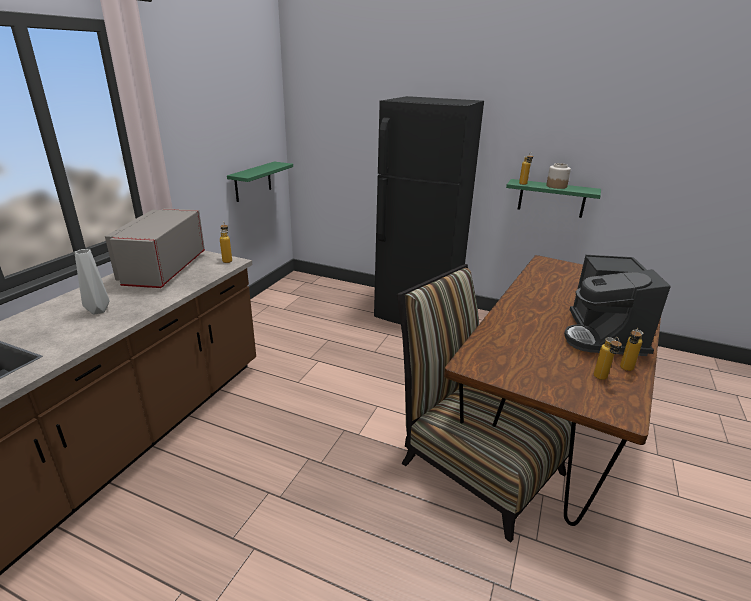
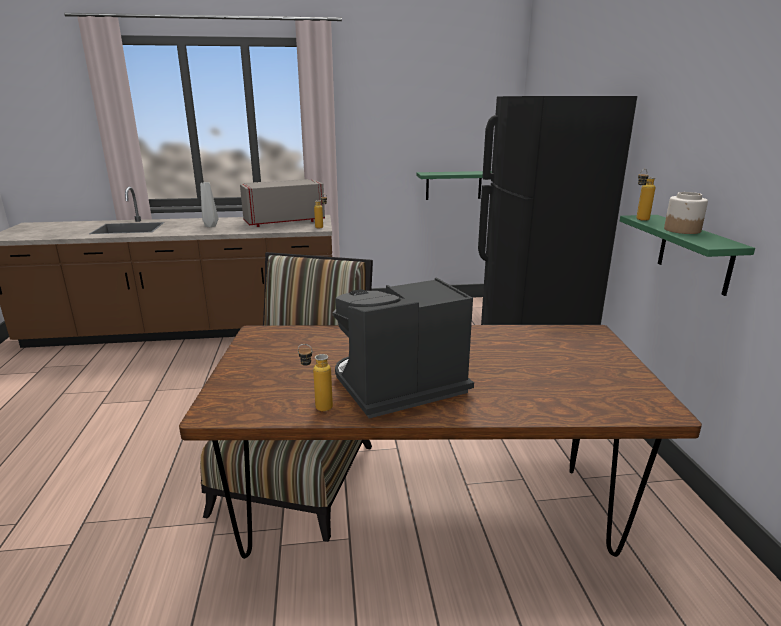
camera: 60 degrees right, 5 degrees down
(602, 380) = (281, 395): bottle -> none

